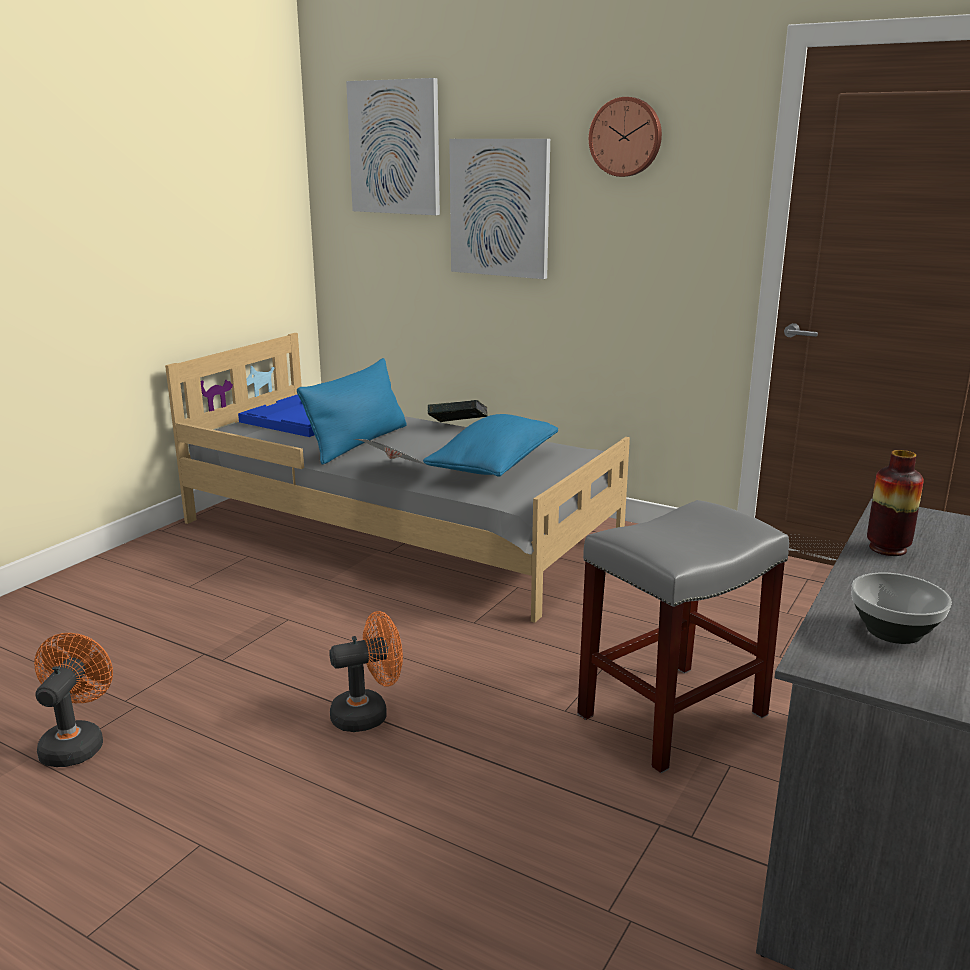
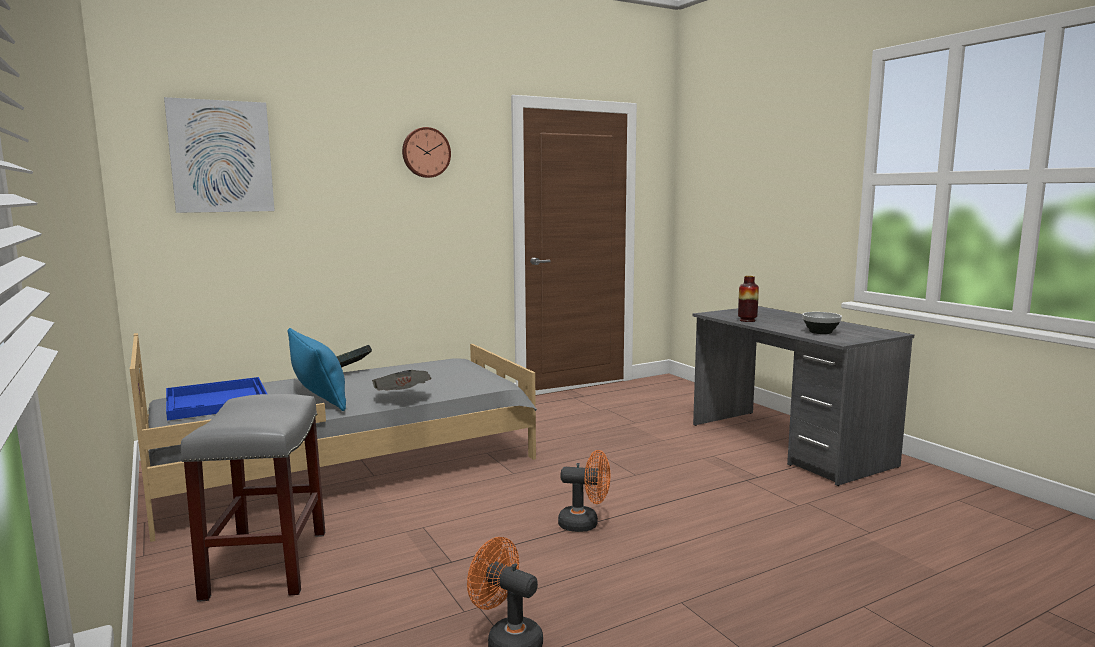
camera: 60 degrees left, 10 degrees down
(368, 714) = (585, 524): orange fan -> orange fan turned 90 degrees clockwise
(494, 466) = (441, 377): blue pillow -> none
(500, 208) = (331, 202): picture -> none
(673, 714) = (662, 454): grey stool -> grey stool (266, 563)

